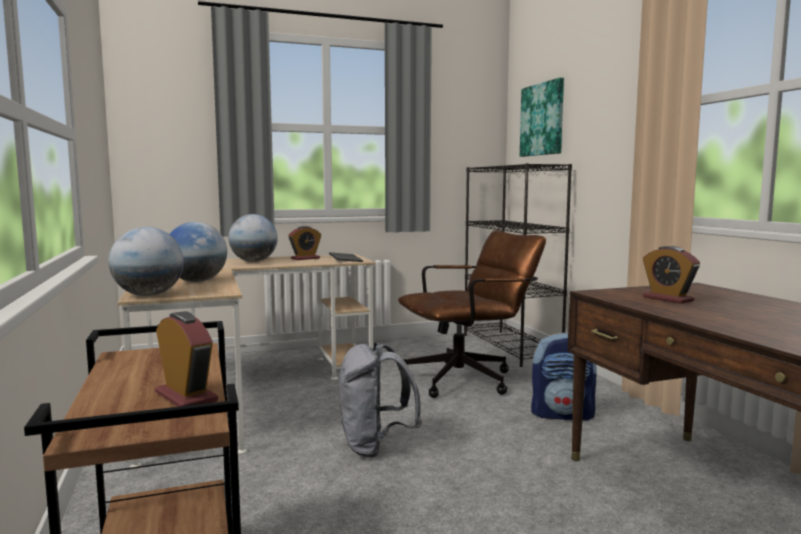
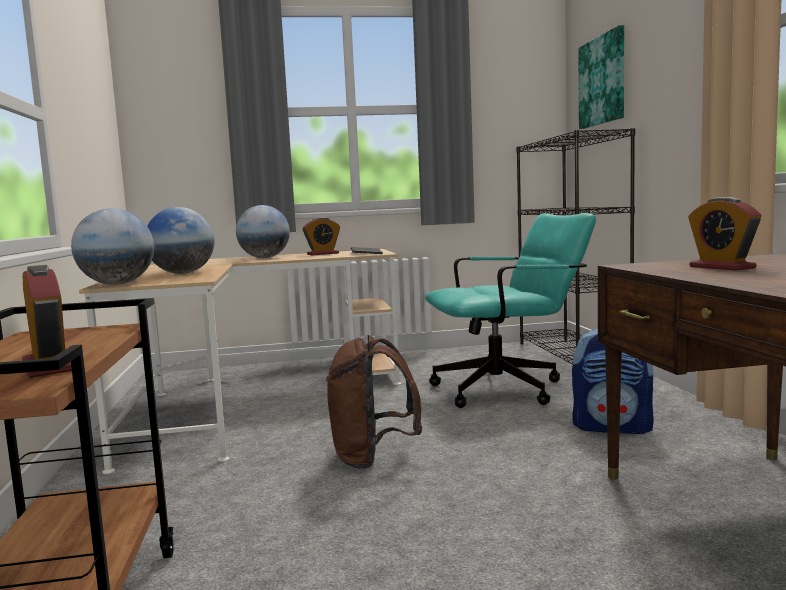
camera: 10 degrees right, 0 degrees up
(375, 446) = (372, 458): grey backpack -> brown backpack
(468, 379) = (509, 388): brown office chair -> turquoise office chair

